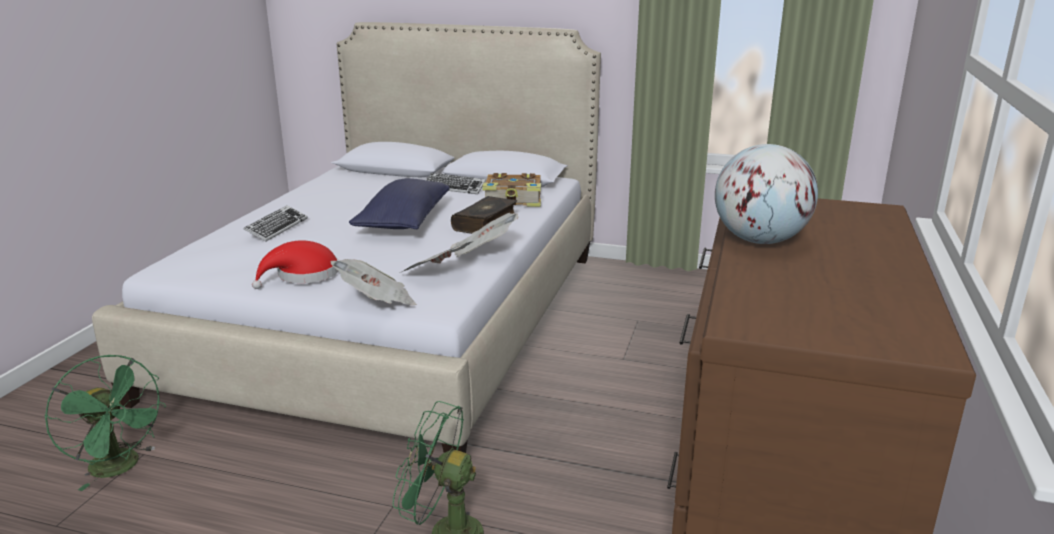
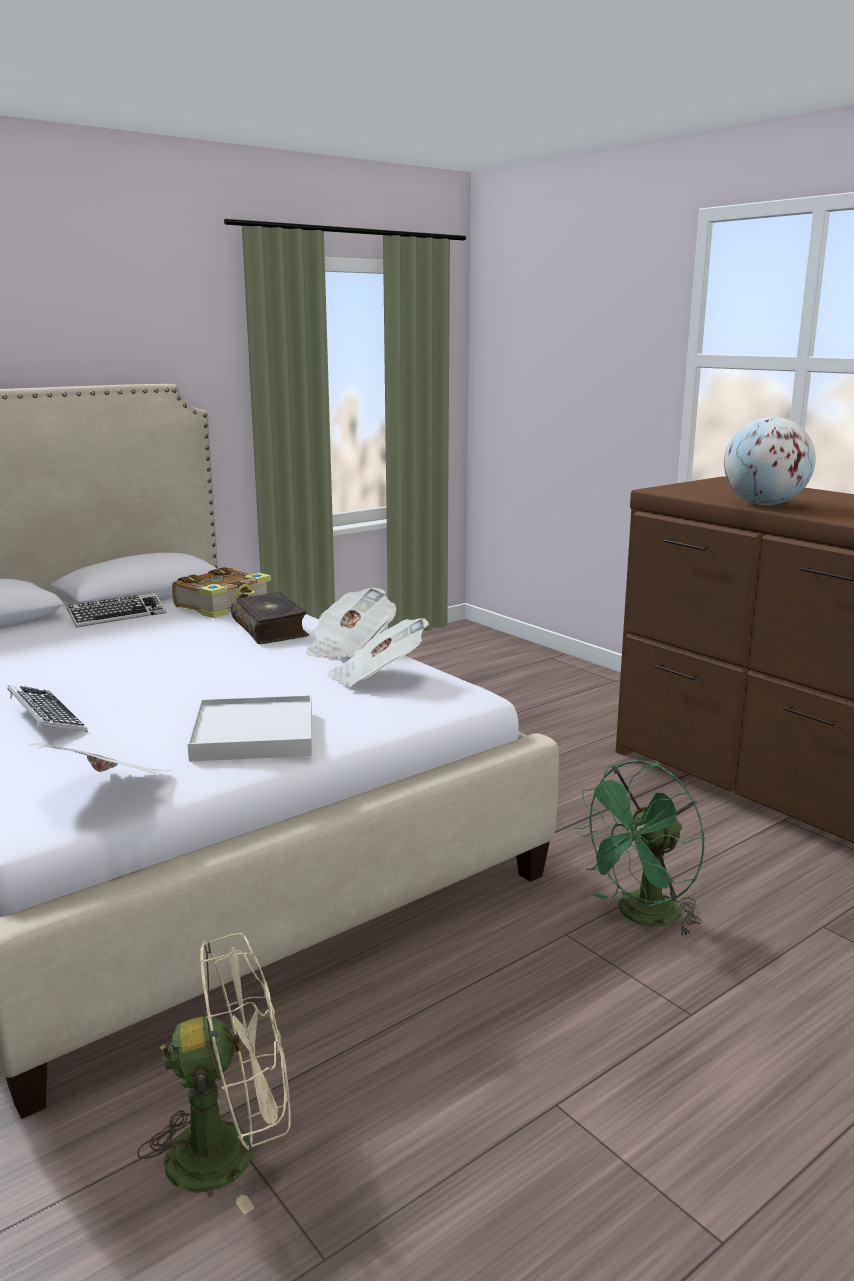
camera: 55 degrees left, 5 degrees down
(121, 468) = (230, 1150): green fan -> beige fan
(303, 275) = (254, 734): red hat -> white tray
(377, 302) = (406, 715): newspaper -> newspaper (109, 791)
(403, 222) = (178, 657): blue pillow -> none

